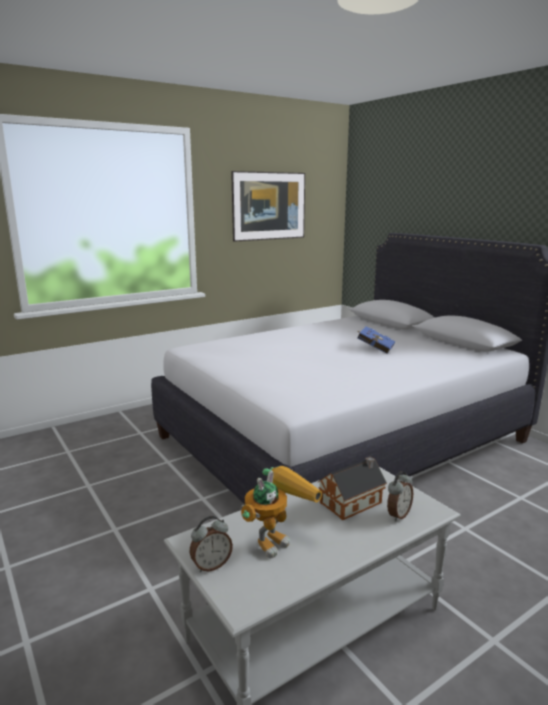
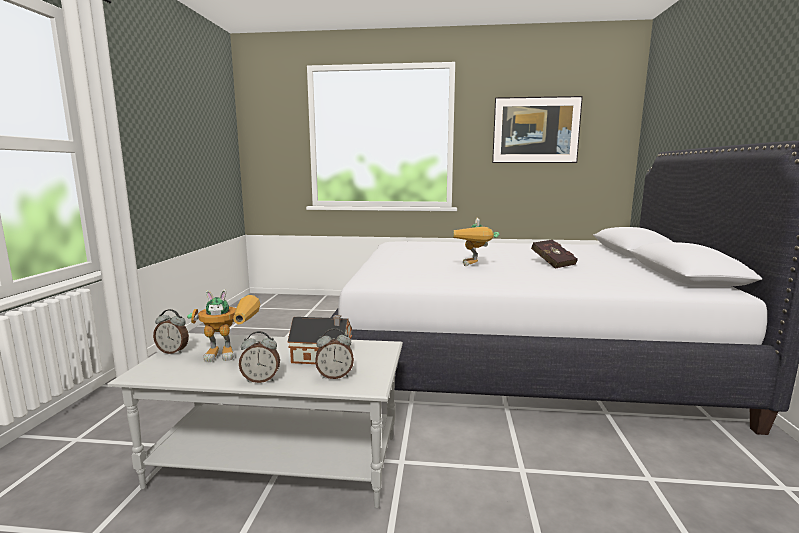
camera: 40 degrees right, 5 degrees down
(332, 366) = (474, 266): none -> toy robot
(358, 547) = (261, 379): none -> alarm clock
(374, 348) = (552, 263): blue book -> red book

